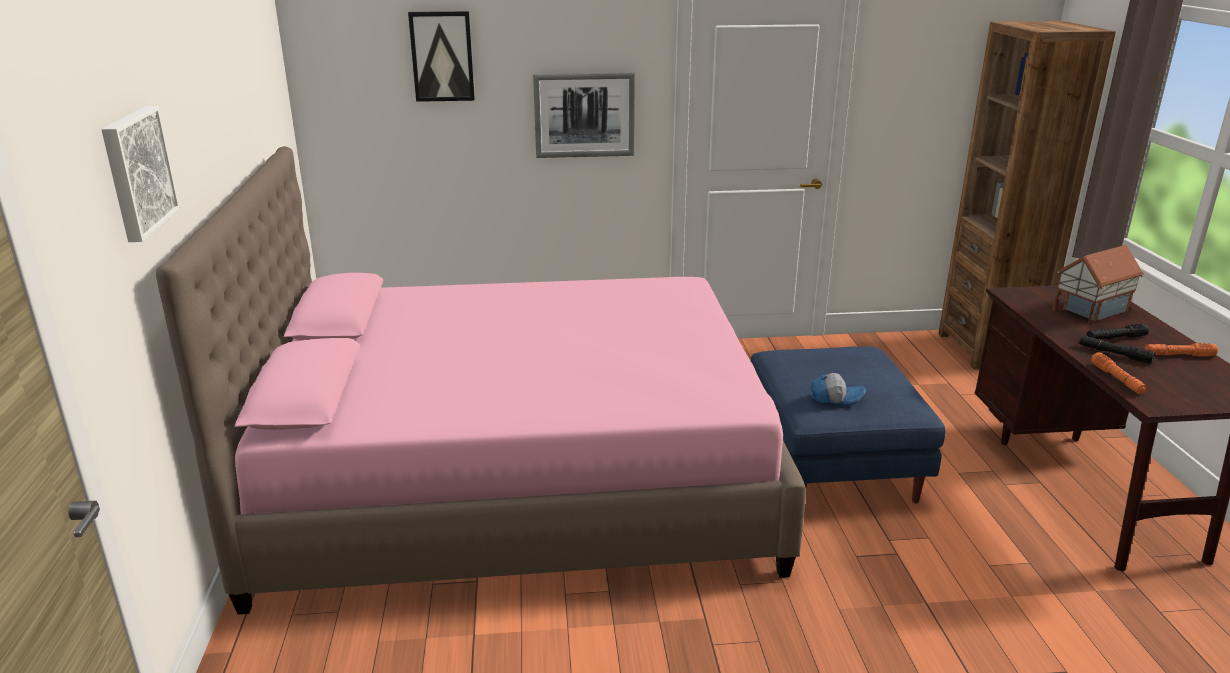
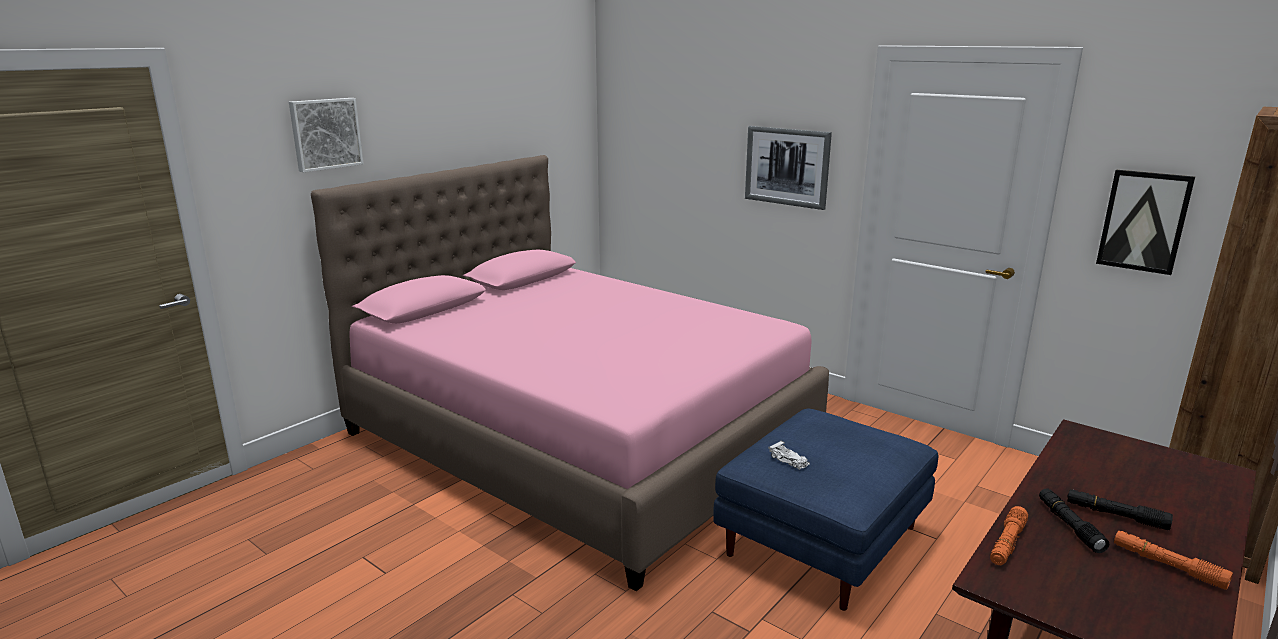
camera: 45 degrees right, 5 degrees down
(442, 56) = (688, 105): picture -> picture (1144, 221)
(836, 398) = (789, 460): cap -> white toy car
(1089, 310) = (1154, 482): toy house -> none

